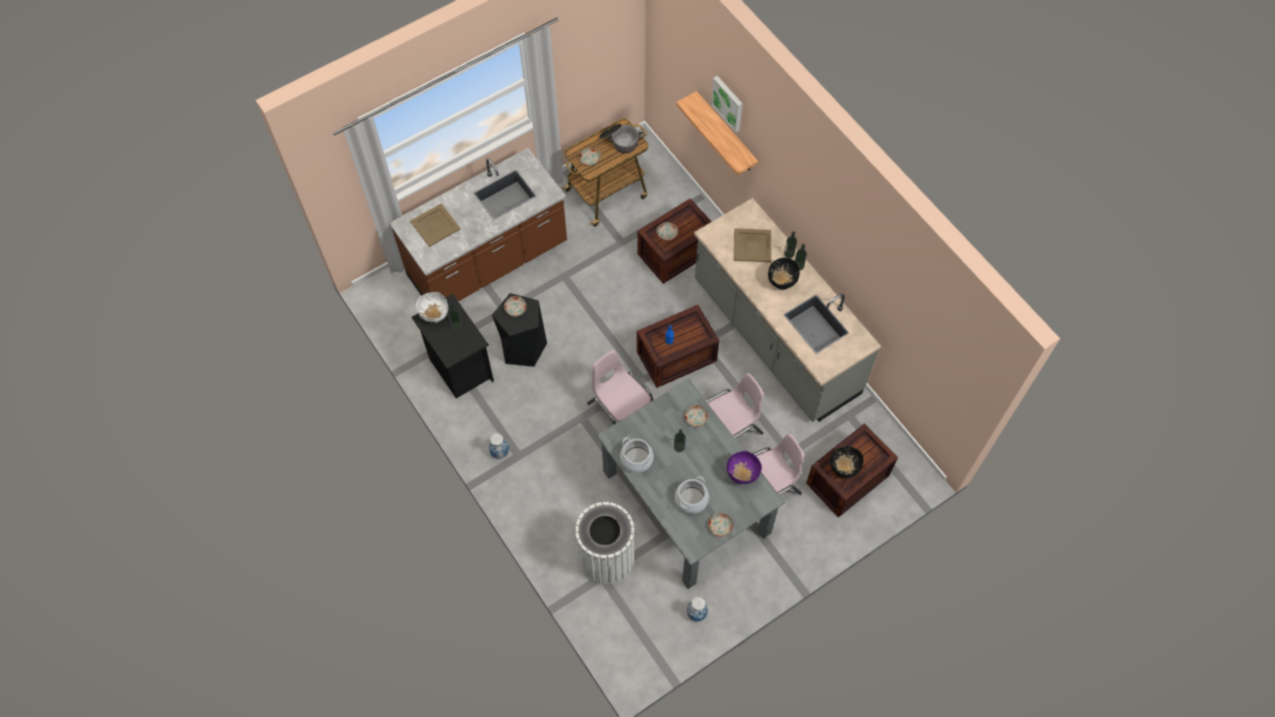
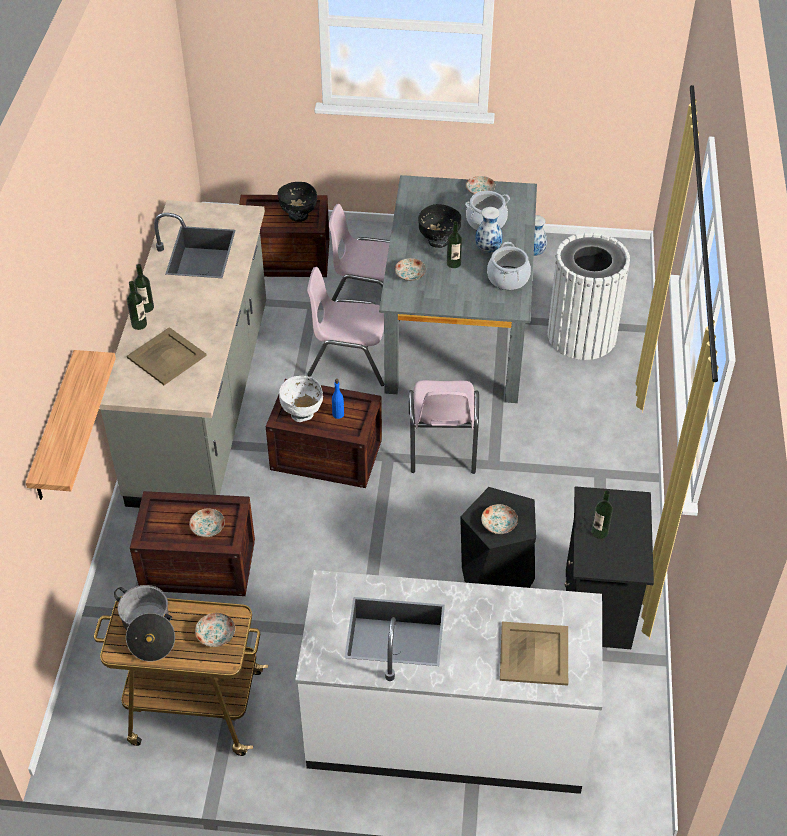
camera: 140 degrees left, 15 degrees down
(435, 316) = (620, 562): white bowl -> white bowl (302, 414)
(488, 261) = (447, 727): brown counter -> white counter
(499, 452) = (620, 489): vase -> vase (488, 250)
(728, 103) = (38, 373): picture -> none
(742, 475) = (416, 211): purple bowl -> none
(781, 283) = (185, 304): black bowl -> black bowl (438, 241)

